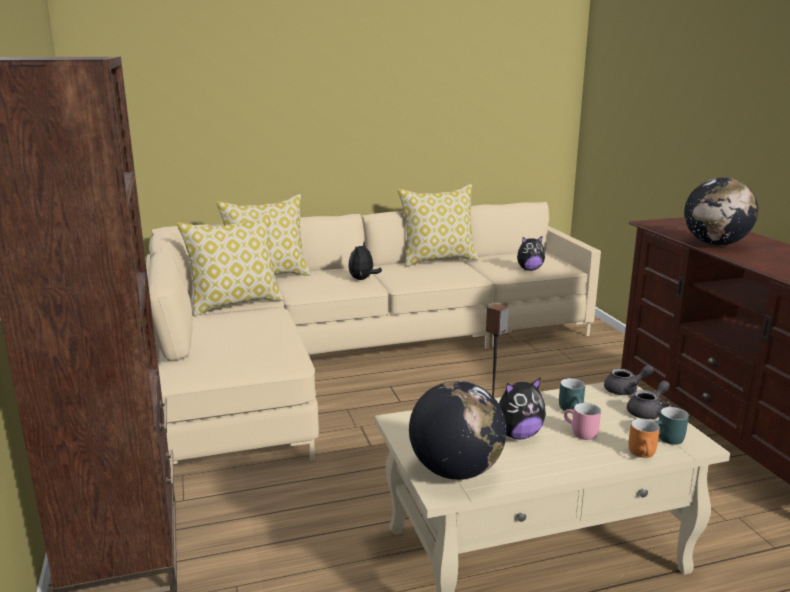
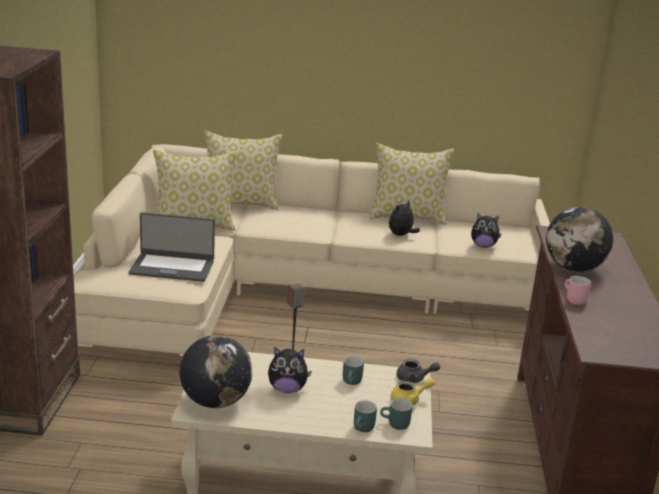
camera: 20 degrees right, 5 degrees up
(252, 345) = (172, 267): none -> laptop
(362, 279) = (318, 224): plush toy -> plush toy (401, 235)
(579, 433) = (334, 401): pink mug -> pink mug (572, 299)
(644, 454) = (363, 429): orange mug -> turquoise mug
(648, 412) = (409, 400): grey teapot -> yellow teapot

